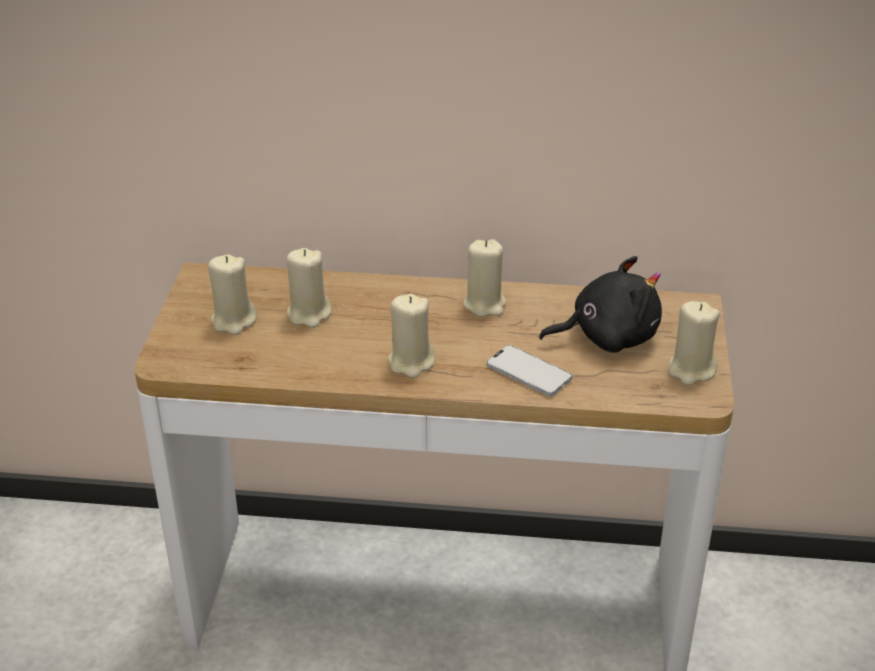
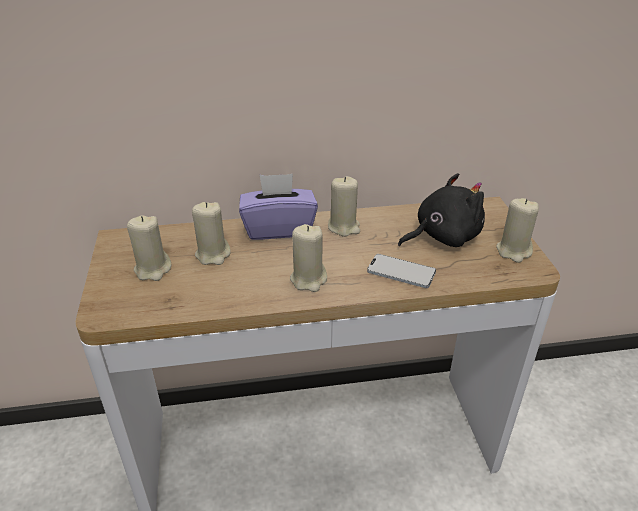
camera: 15 degrees left, 0 degrees up
(401, 293) = (278, 228): none -> purple tissue box

